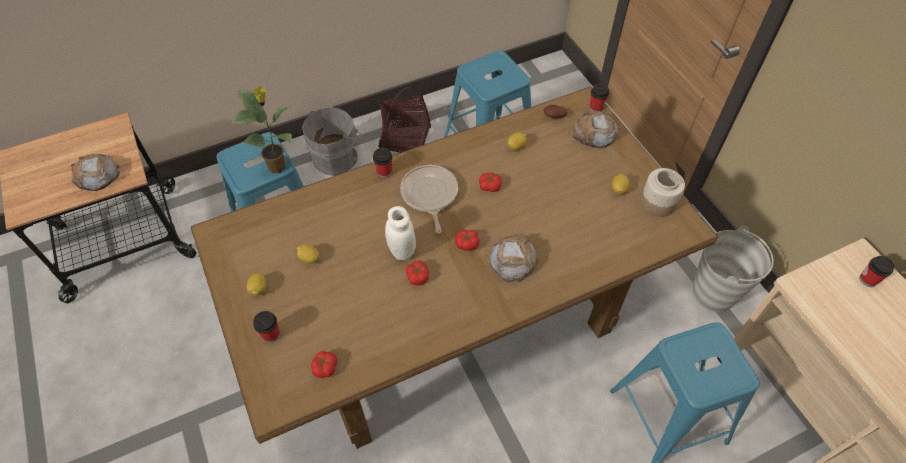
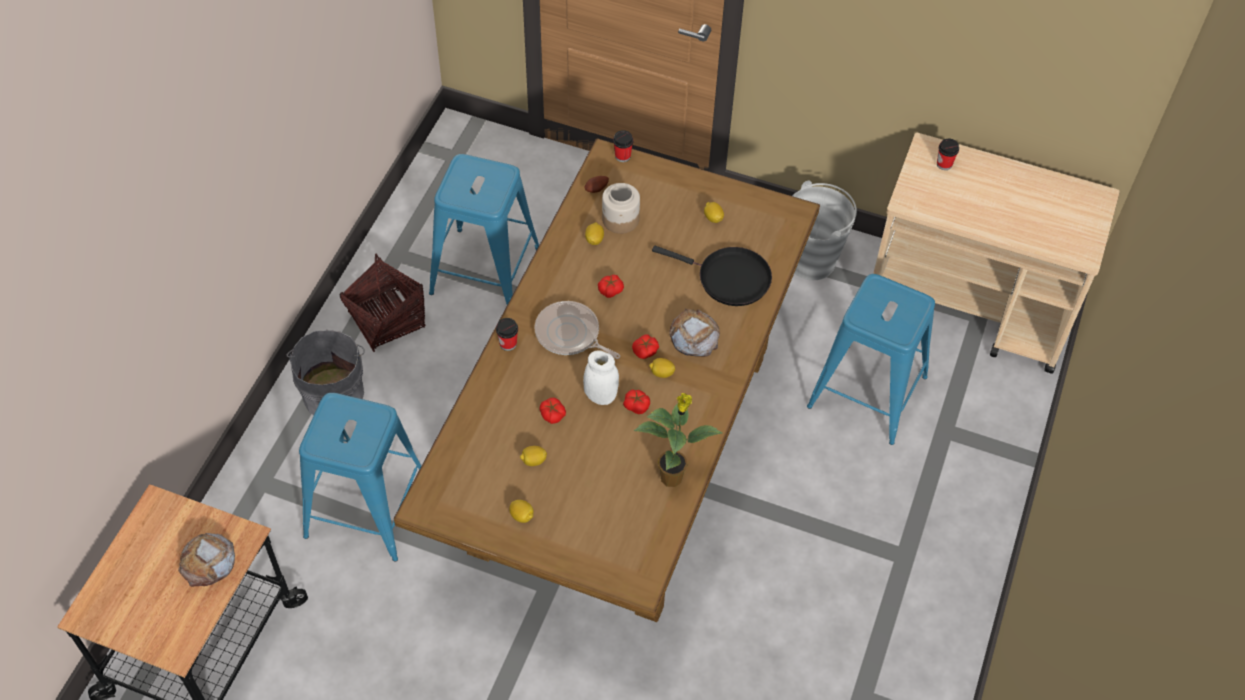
camera: 45 degrees left, 0 degrees up
(271, 334) = (575, 538): cup -> none
(278, 167) = (379, 418): potted plant -> potted plant (672, 476)
(325, 367) = (645, 525): tomato -> tomato (552, 414)
(461, 268) = (661, 373): none -> lemon
(585, 239) = (729, 278): none -> black frying pan
(594, 133) = (645, 181): bread -> none
(657, 202) = (752, 208): jar -> jar (620, 220)

